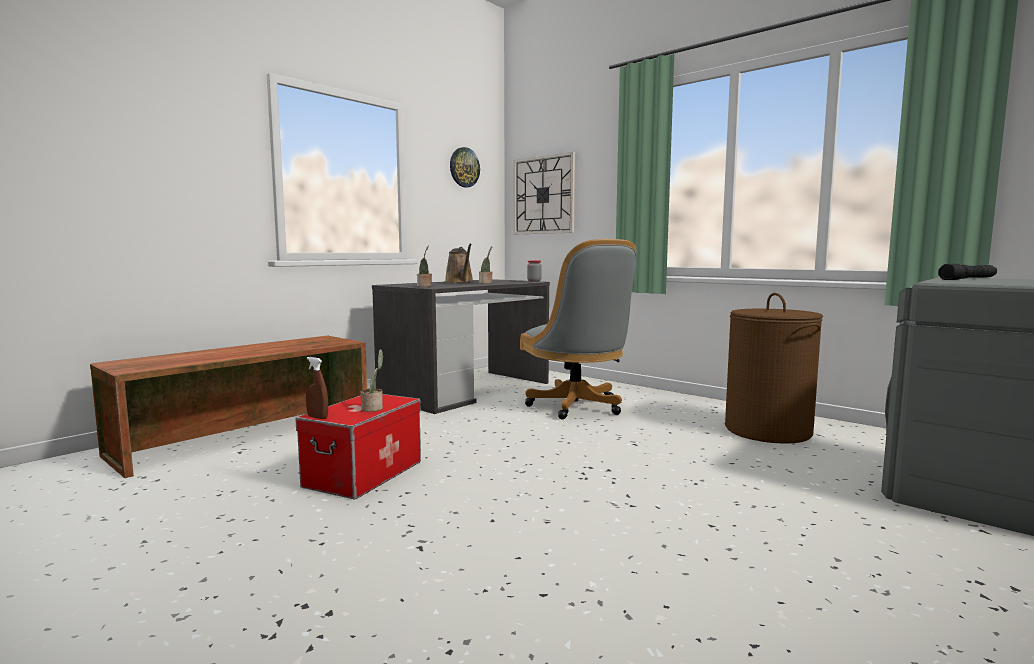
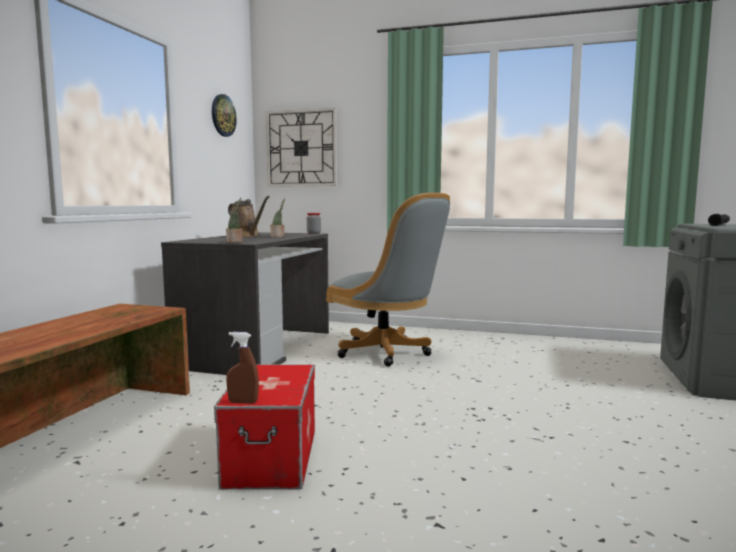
camera: 25 degrees left, 0 degrees up
(373, 408) = (287, 382): potted plant -> none
(768, 430) = (554, 353): brown laundry basket -> none

